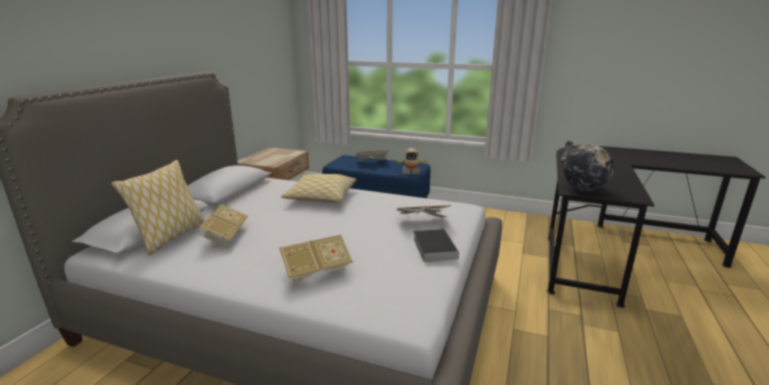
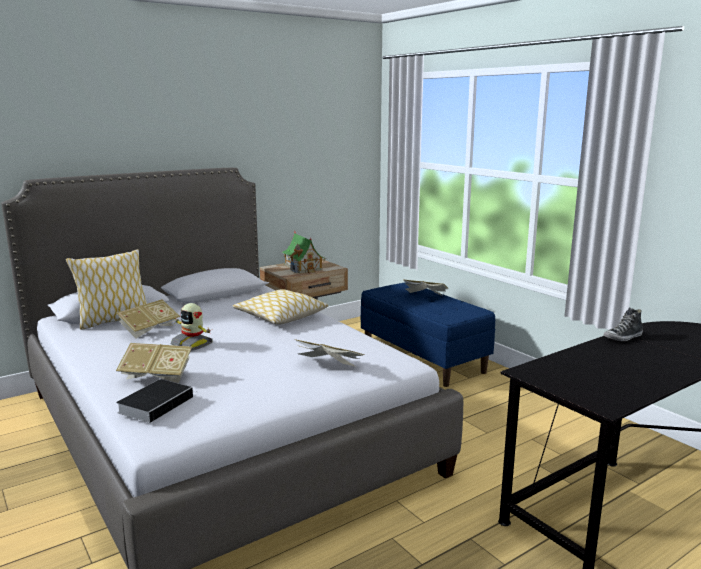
camera: 35 degrees right, 5 degrees down
(272, 156) = (303, 267): none -> toy house
(411, 172) = (451, 317): toy robot -> toy robot (192, 344)
(433, 247) = (290, 391): book -> book (157, 403)
(583, 189) = (549, 376): globe -> none

